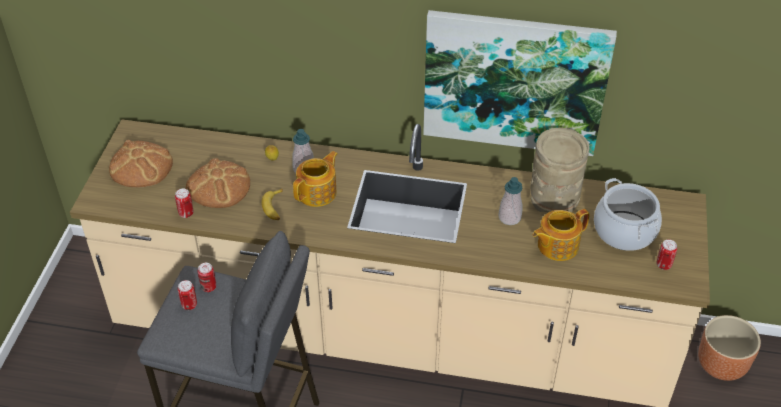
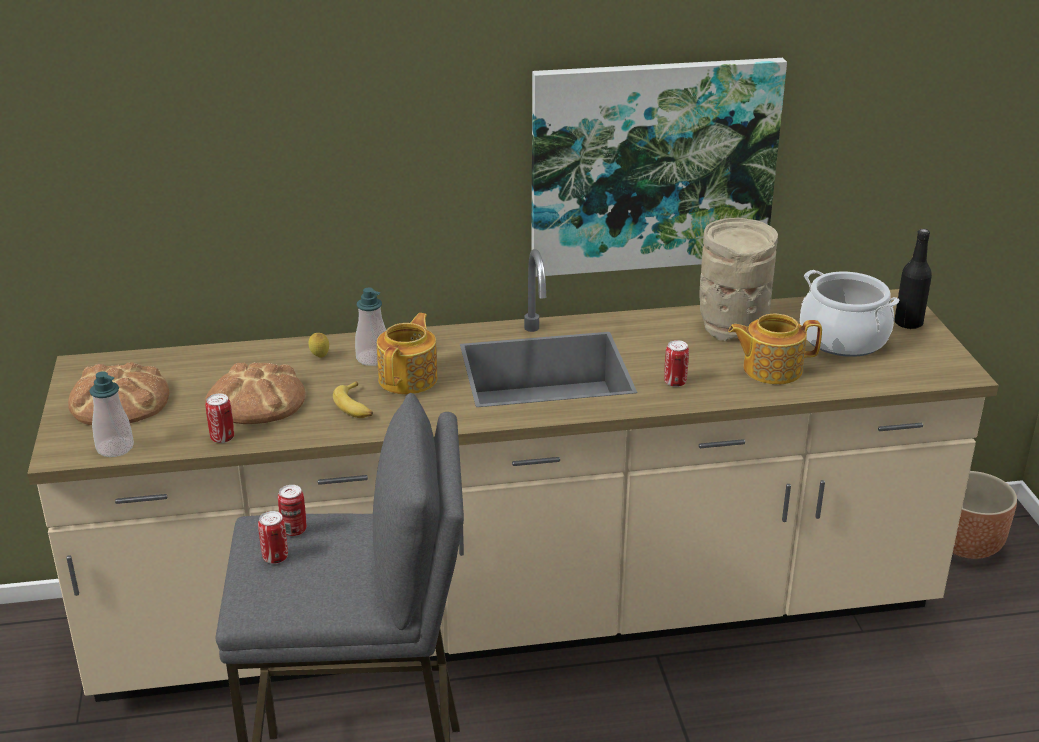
camera: 20 degrees left, 15 degrees down
(509, 217) = (690, 354): soap dispenser -> soap dispenser (115, 448)
(556, 245) = (770, 369): teapot -> teapot turned 45 degrees clockwise
(663, 265) = (915, 361): can -> can (675, 382)
(681, 228) = (908, 323): none -> black bottle

